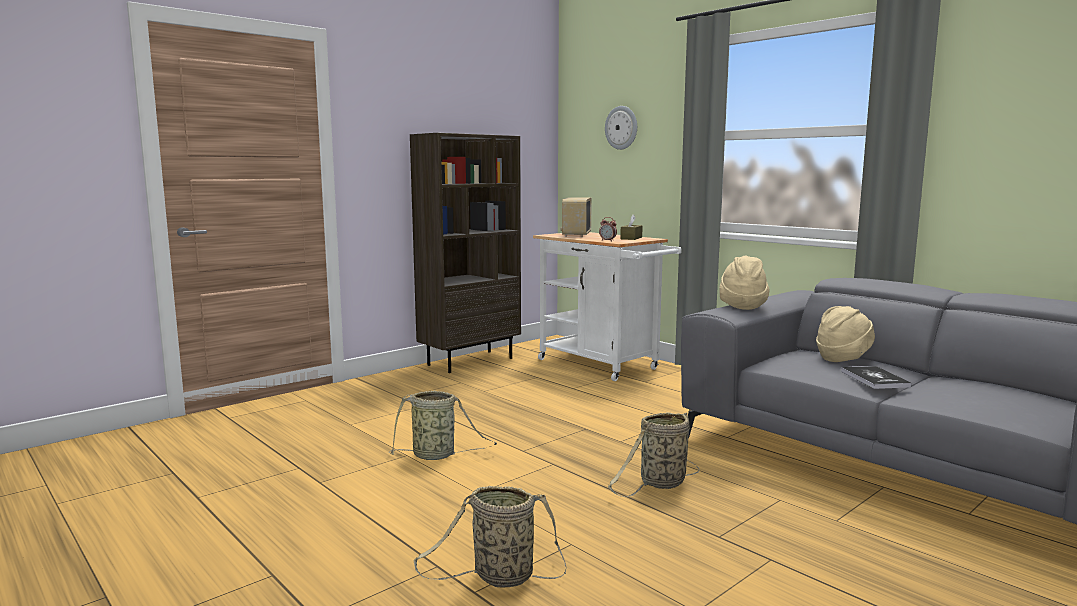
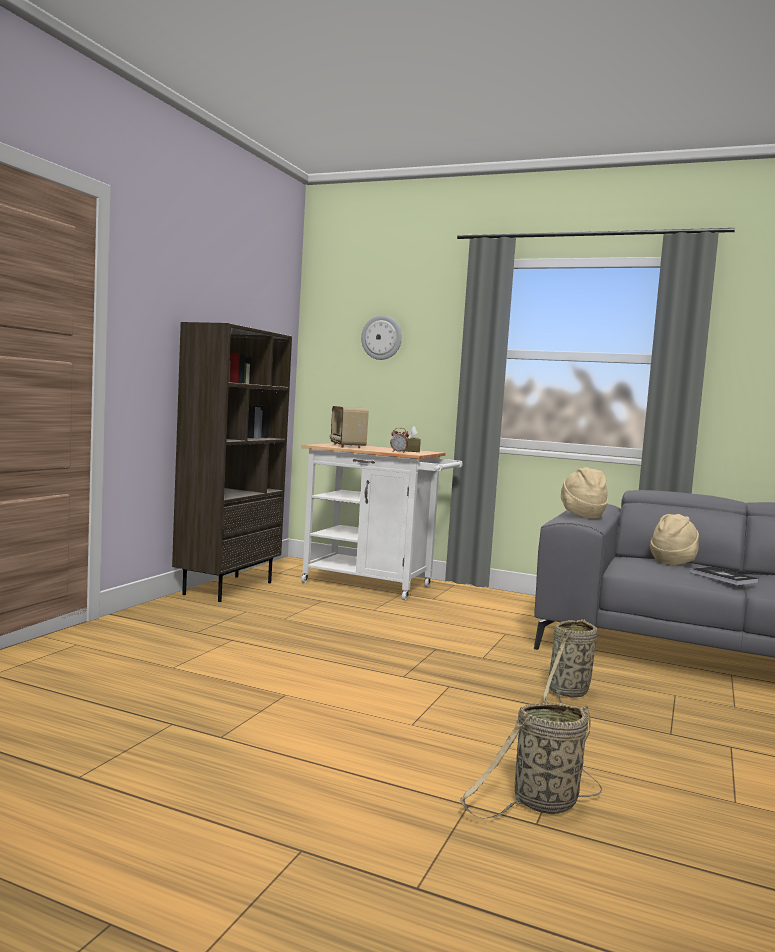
camera: 25 degrees left, 5 degrees down
(437, 455) = (320, 691): basket -> none

